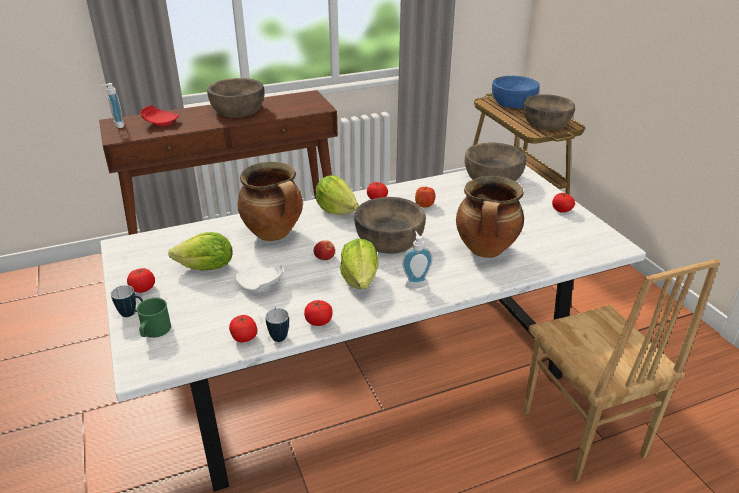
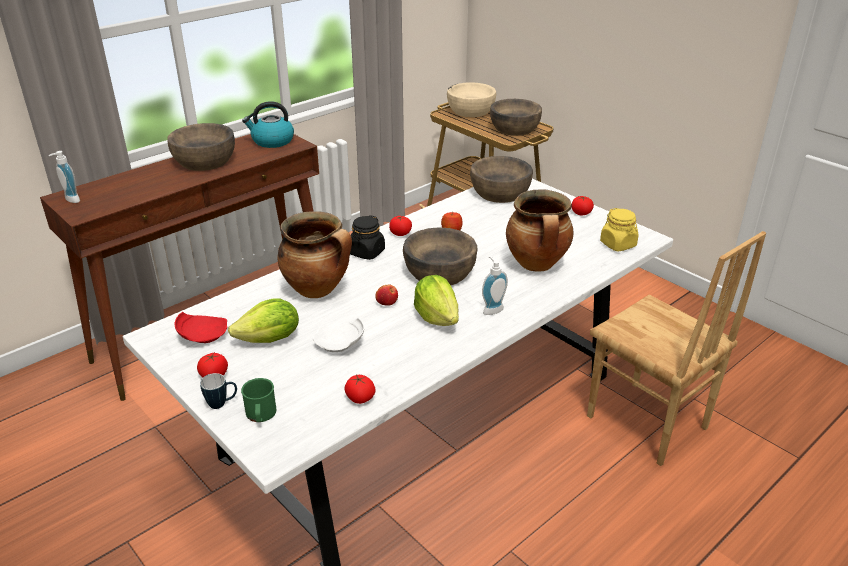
camera: 20 degrees left, 0 degrees up
(160, 123) = (123, 189): red plate -> red plate (202, 335)
(278, 335) = (393, 387): mug -> none
(302, 102) = (272, 141): none -> kettle
(318, 321) = (423, 366): tomato -> none
(336, 210) = (366, 252): lettuce -> black jar
(513, 102) = (470, 110): blue bowl -> beige bowl
(581, 247) = (618, 244): none -> yellow jar

